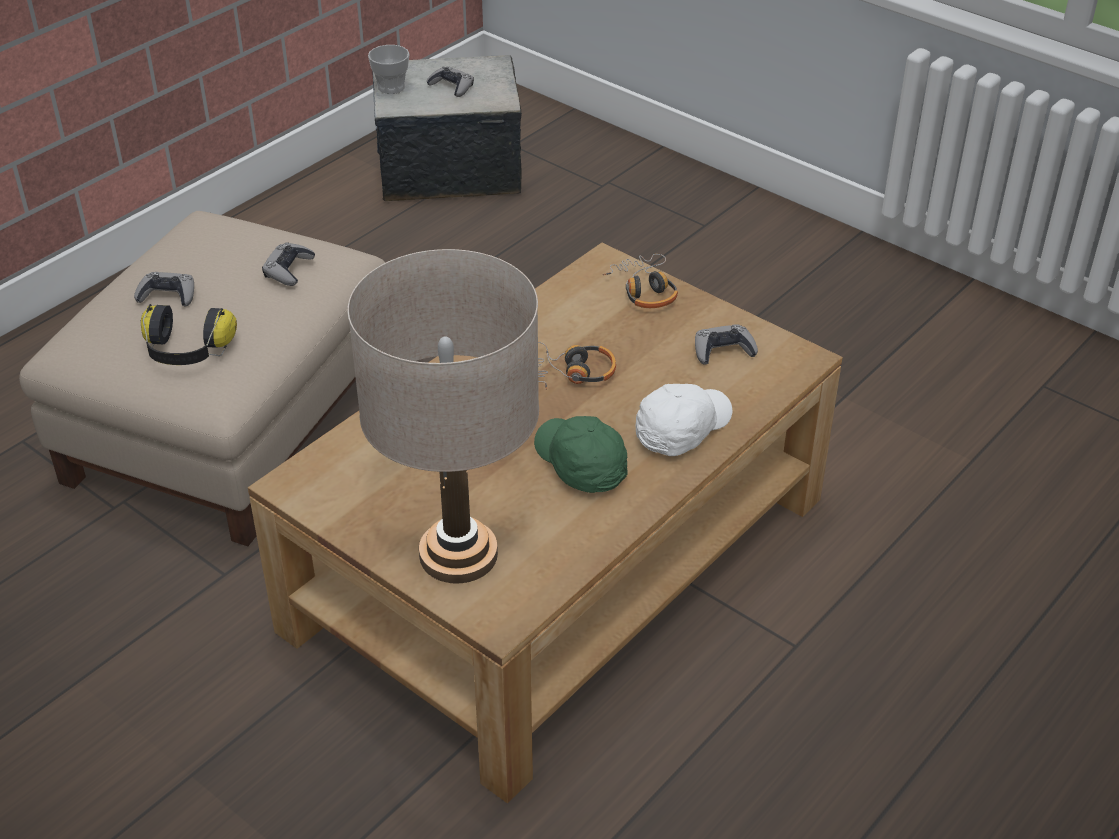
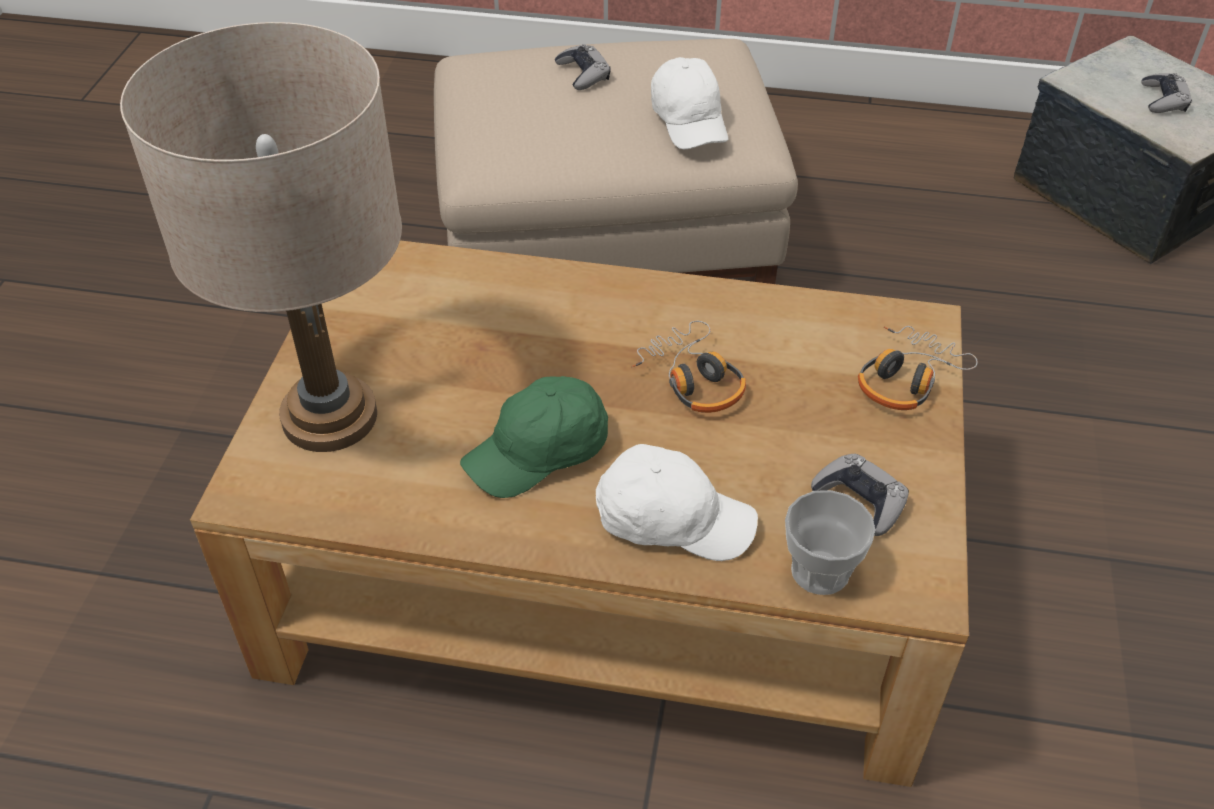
camera: 60 degrees right, 5 degrees up
(186, 352) = (515, 119): headphones -> none
(288, 269) = (689, 120): grey game controller -> white cap
(391, 87) = (1104, 64): cup -> cup (820, 571)
(580, 464) = (539, 453): green cap -> green cap turned 150 degrees counterclockwise

